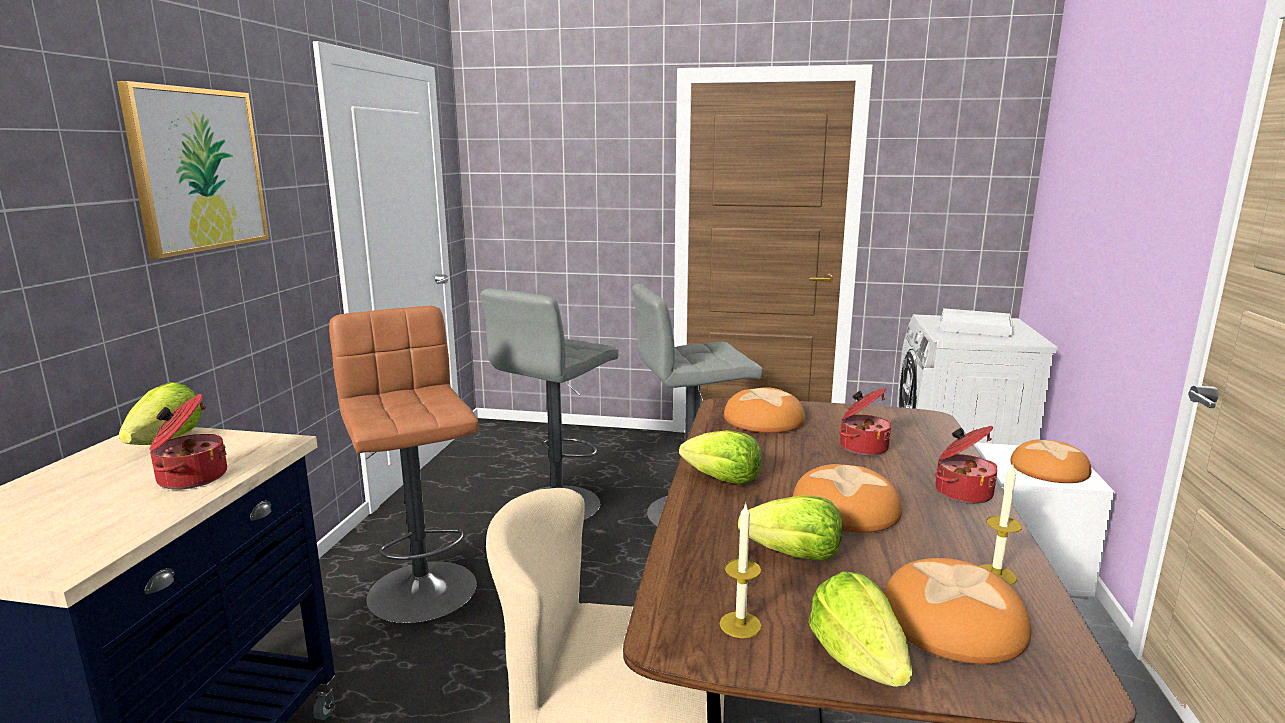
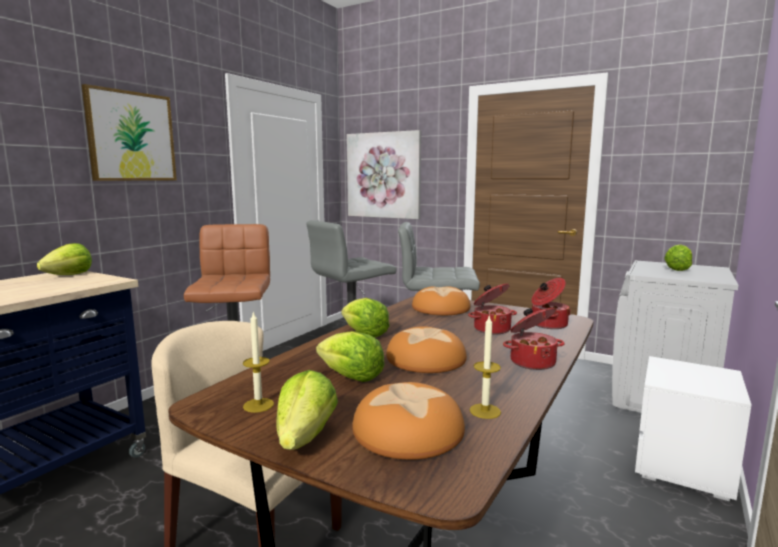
camera: 20 degrees right, 5 degrees down
(190, 478) = (52, 288): cooking pot -> cooking pot (547, 324)
(540, 197) = (383, 175): none -> picture
(974, 326) = (677, 269): white tray -> lettuce
(1049, 469) = (700, 380): bread -> none

